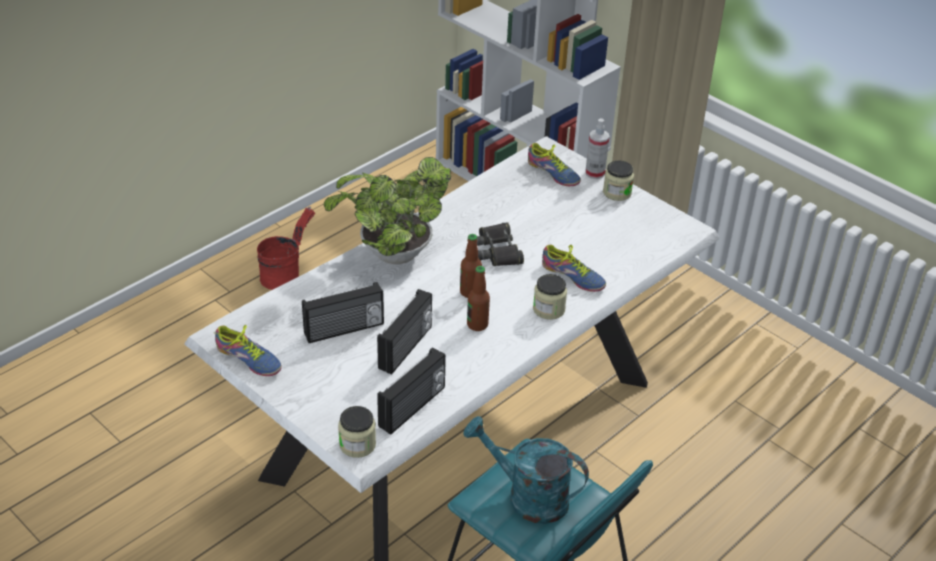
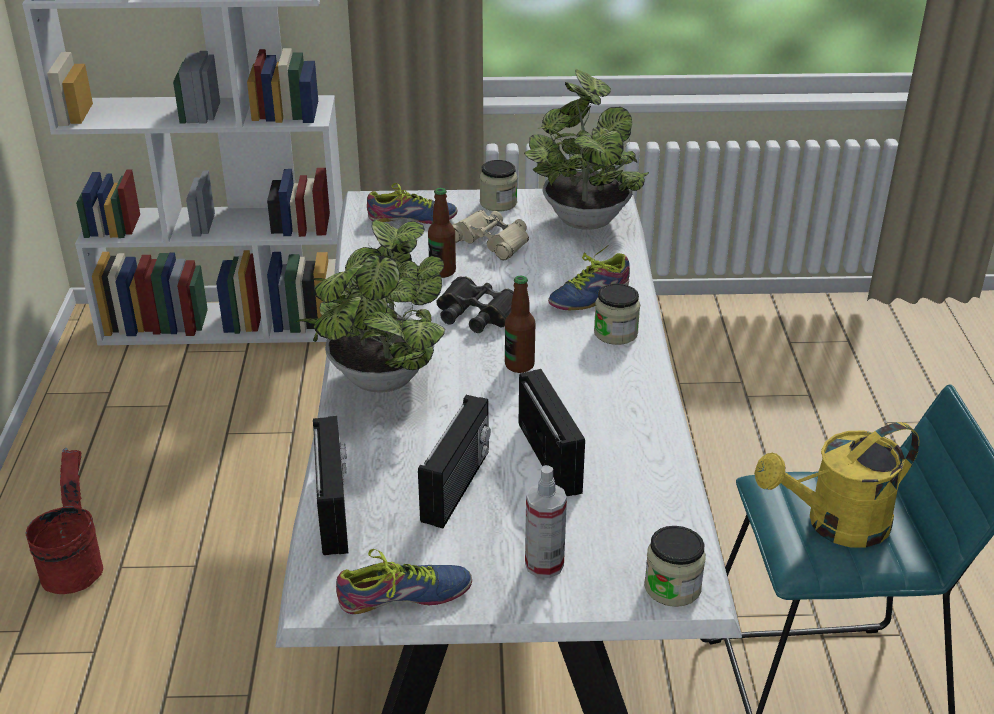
camera: 45 degrees left, 5 degrees down
(413, 407) = (658, 508): radio -> radio (335, 510)
(477, 325) = (578, 389): bottle -> bottle (442, 271)
(527, 496) = (835, 525): turquoise watering can -> yellow watering can
(572, 278) = (587, 294): shoe -> shoe turned 150 degrees clockwise
(573, 214) = (491, 241): none -> beige binoculars
(595, 173) = (450, 198): spray bottle -> spray bottle (544, 564)
(653, 231) = (584, 216): none -> potted plant

